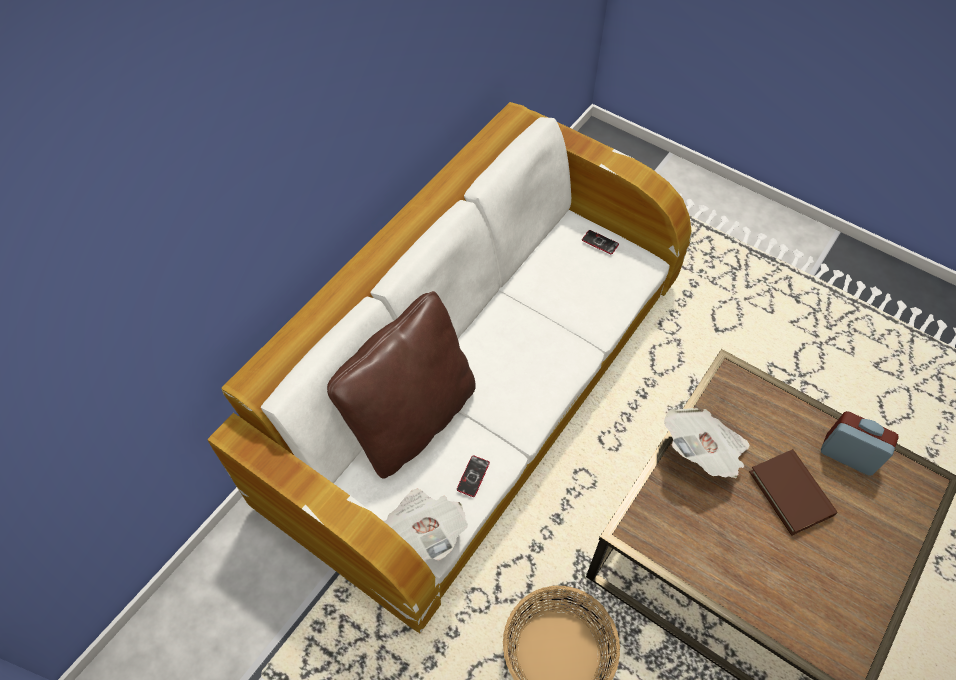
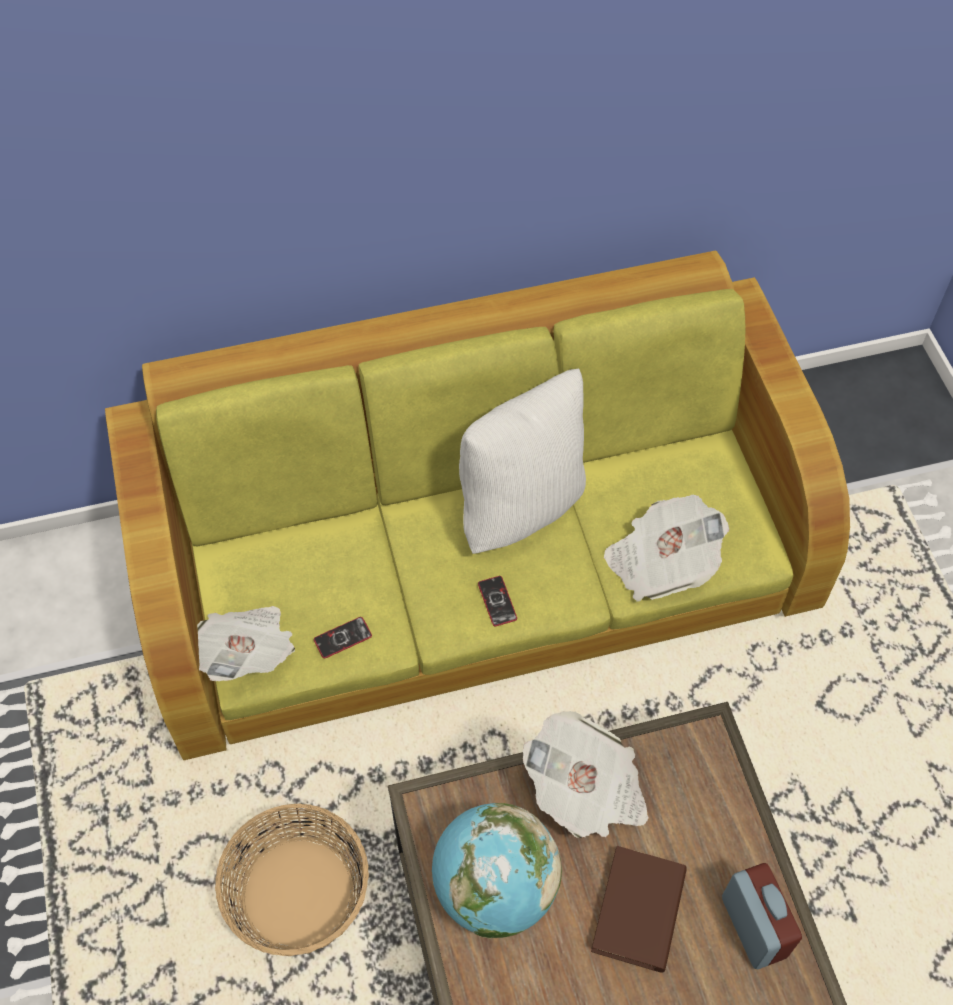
camera: 40 degrees right, 0 degrees up
(412, 419) = (340, 537): brown pillow -> none
(478, 385) = (478, 566): white sofa -> green sofa
(499, 326) = (520, 506): none -> white pillow
(600, 242) = (729, 492): phone -> phone (497, 601)
(603, 304) = (661, 563): none -> newspaper
(712, 545) = (494, 889): none -> globe

